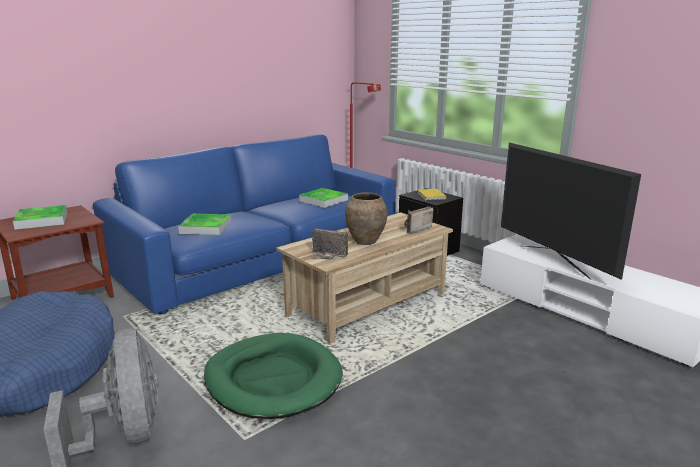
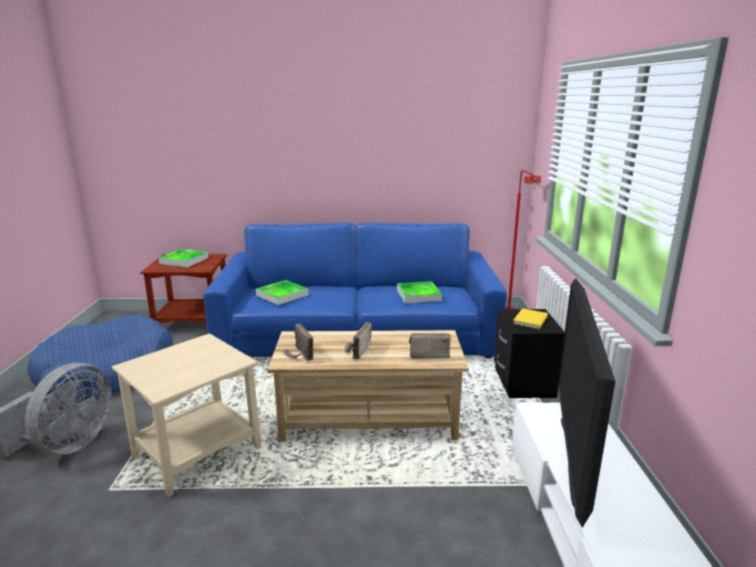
camera: 40 degrees right, 0 degrees up
(273, 379) = (196, 451): green dog bed -> beige side table
(365, 241) = (356, 351): brown vase -> radio

